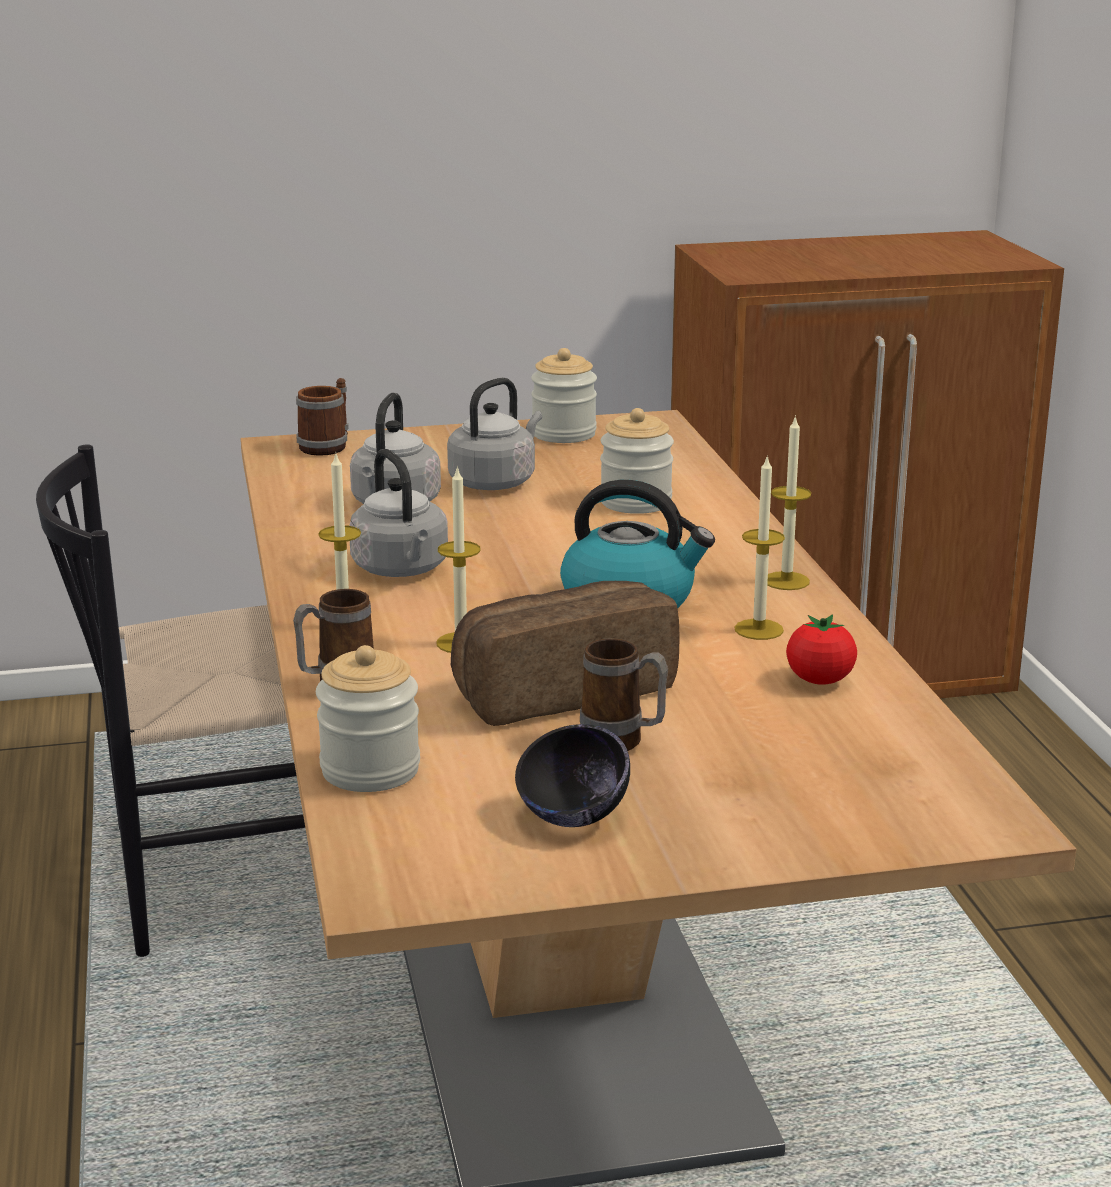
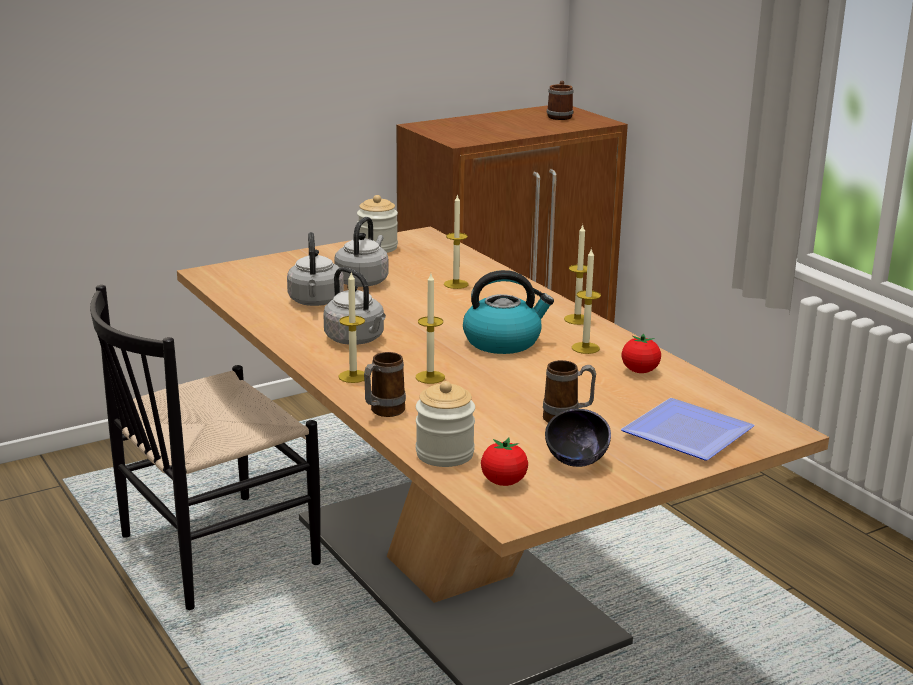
camera: 20 degrees left, 0 degrees up
(328, 445) = (239, 269): mug -> mug (559, 116)
(422, 832) = (503, 482): none -> tomato
(561, 690) = (509, 395): bread -> none
(635, 502) = (456, 284): jar -> candle
(808, 805) = (688, 436): none -> plate

